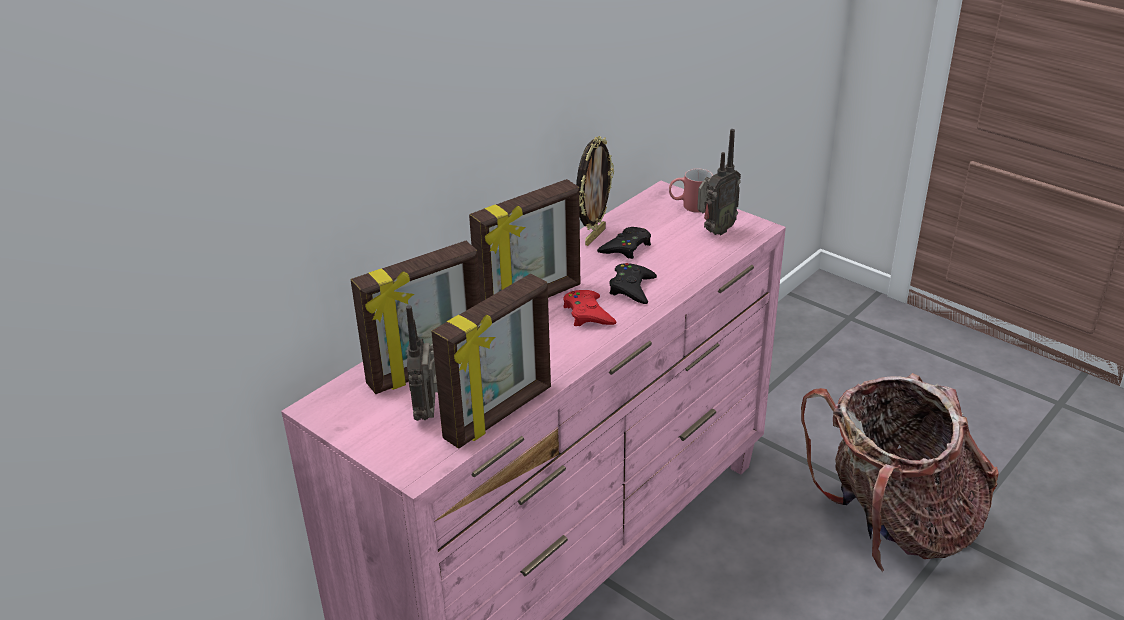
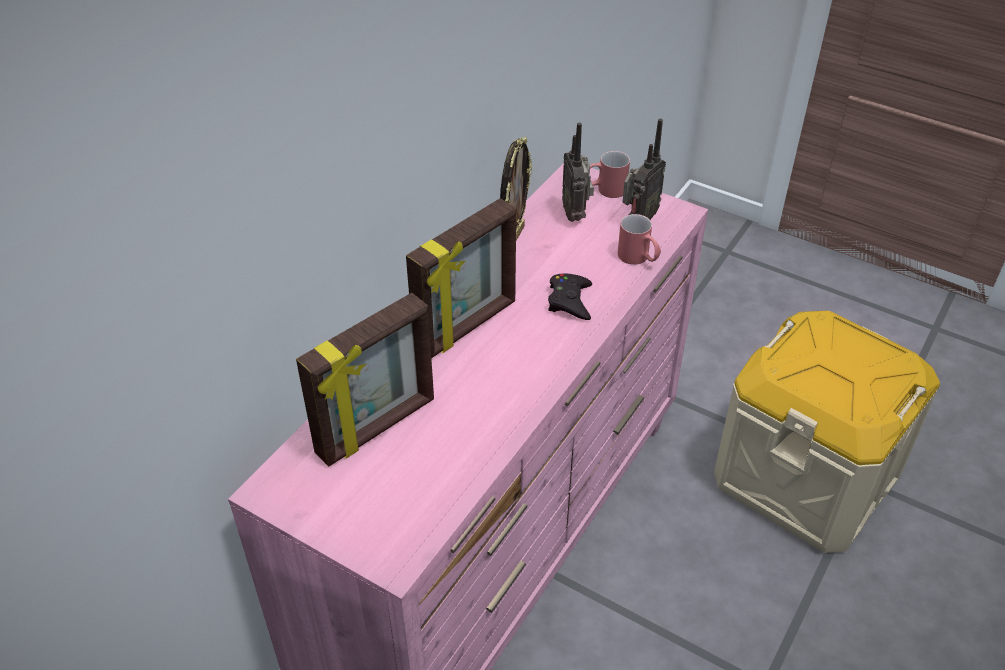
camera: 10 degrees left, 10 degrees up
(429, 412) = (392, 483): radio -> radio (575, 214)
(500, 414) = (469, 478): picture frame -> none
(588, 314) = (531, 338): red game controller -> none
(626, 247) = (551, 249): black game controller -> none
(707, 261) = (638, 259): none -> red mug
(893, 526) = (806, 477): backpack -> beige storage box

